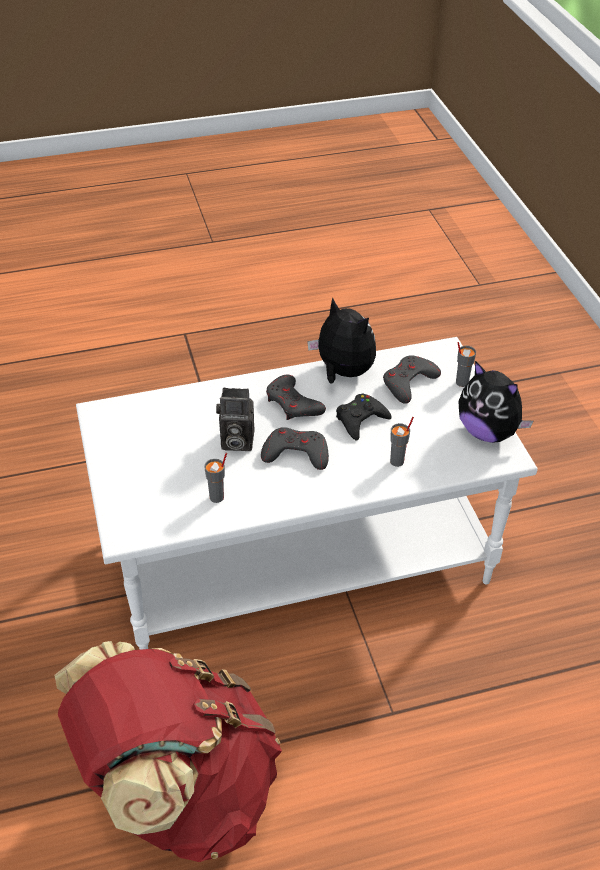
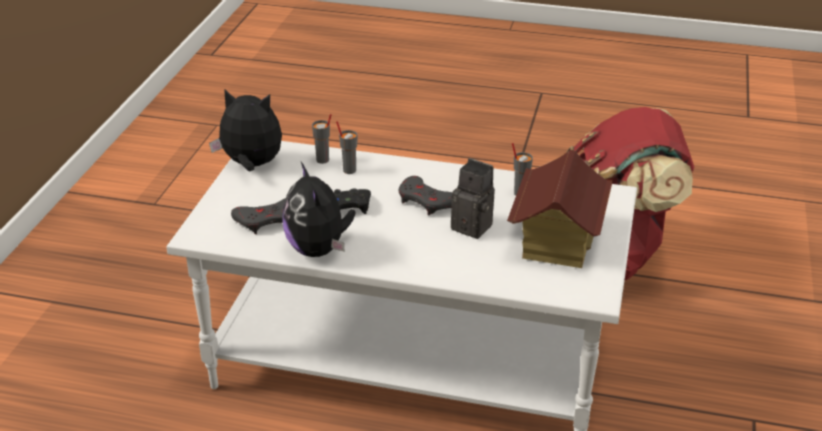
camera: 150 degrees left, 10 degrees down
(154, 451) = (556, 243): none -> toy house
(293, 403) = (394, 239): grey game controller -> none
(461, 382) = (221, 205): grey cup -> grey cup (323, 160)
(488, 432) = (251, 165): plush toy -> plush toy turned 60 degrees counterclockwise

